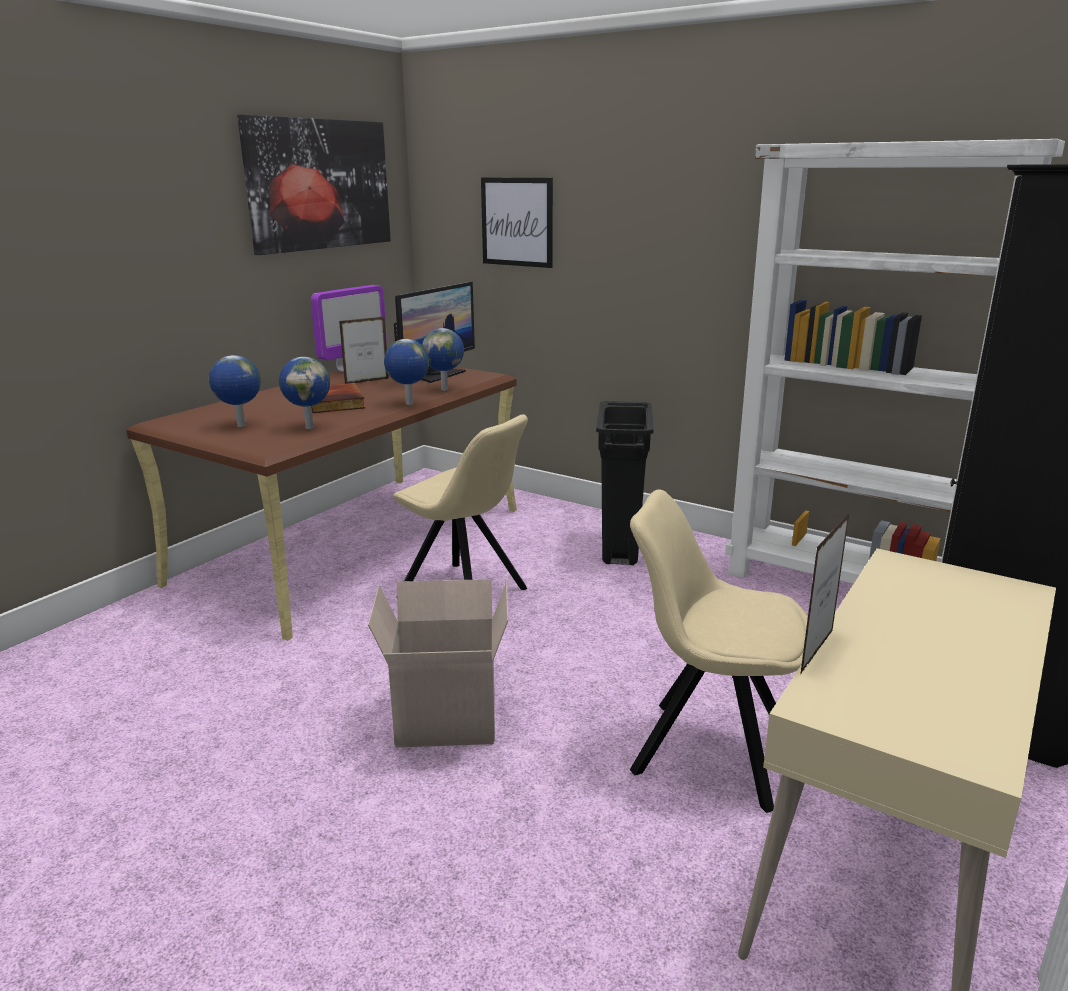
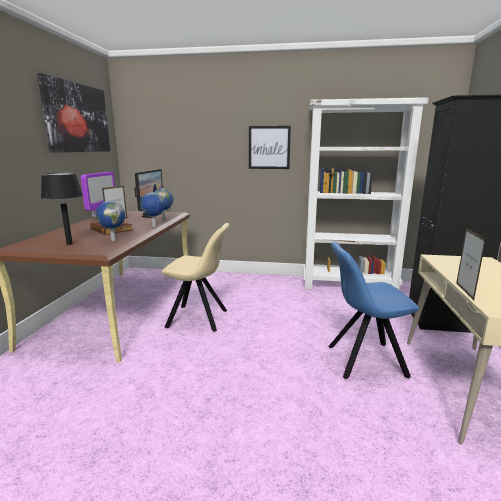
camera: 25 degrees left, 5 degrees down
(241, 426) = (69, 244): globe -> black table lamp
(444, 722) = (241, 380): cardboard box -> none
(517, 222) = (178, 141): picture -> picture (269, 147)
(620, 548) = (252, 286): black trash can -> none
(710, 752) = (365, 360): beige chair -> blue chair

